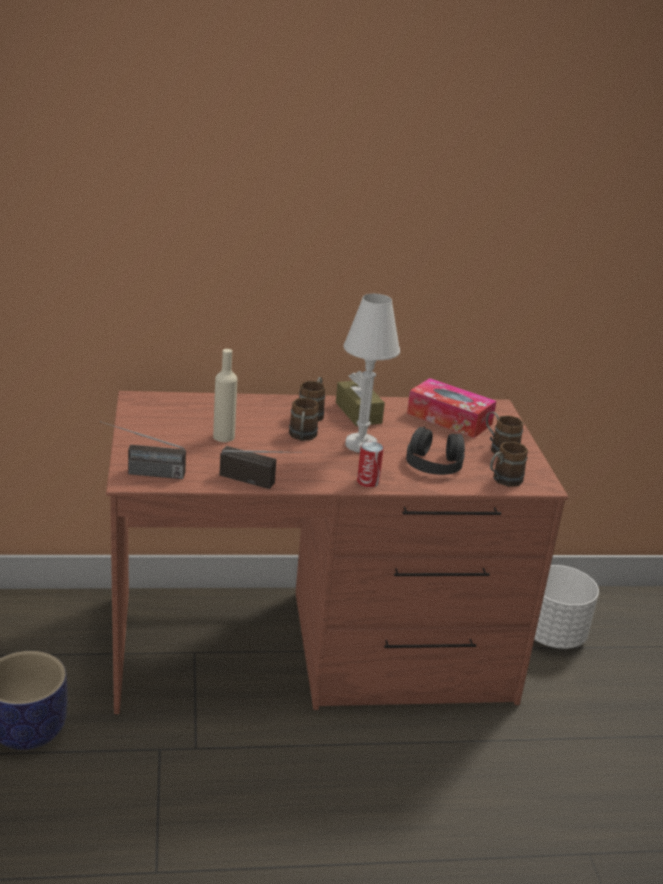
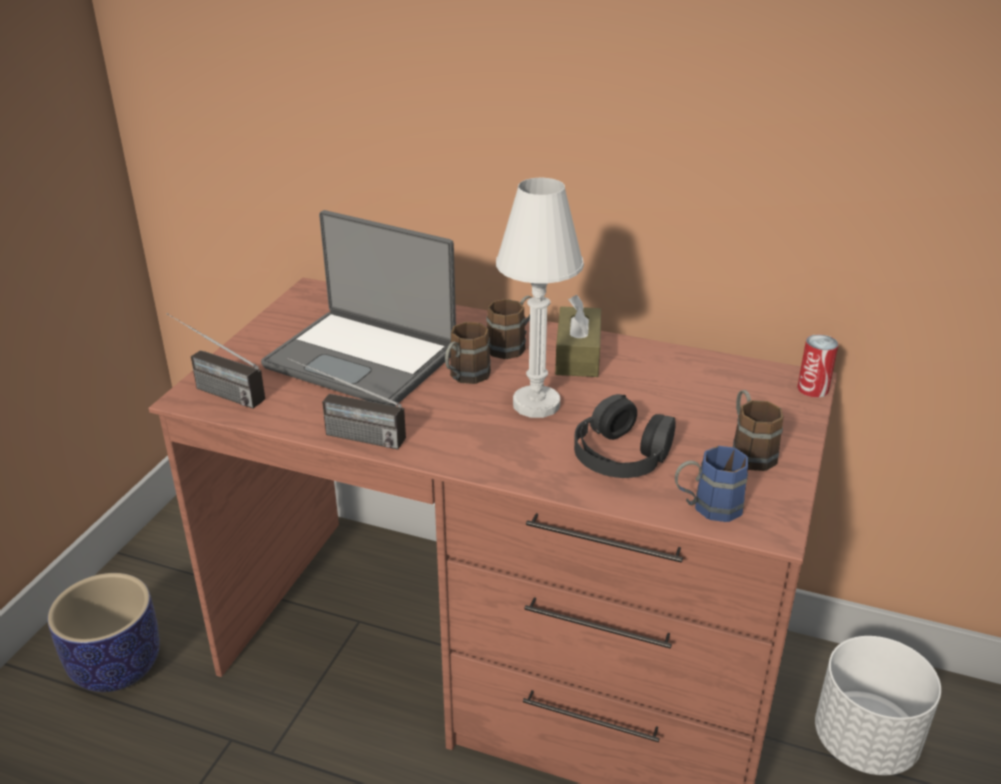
camera: 30 degrees right, 5 degrees up
(223, 437) = (363, 359): beige bottle -> laptop
(261, 482) = (345, 434): radio -> radio turned 150 degrees clockwise
(368, 481) = (493, 463): can -> can (813, 389)
(449, 419) = (708, 387): tissue box -> none
(503, 481) = (707, 507): brown mug -> blue mug

